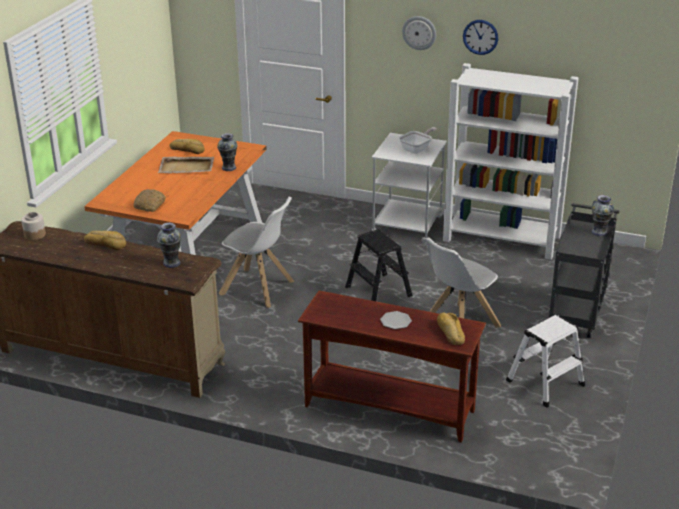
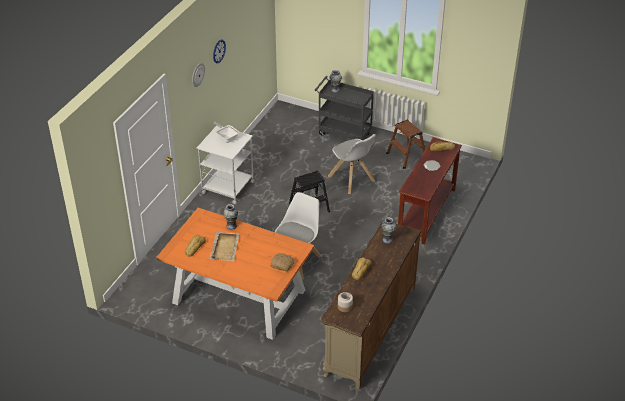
camera: 85 degrees left, 10 degrees up
(502, 238) = (255, 149): white bookcase -> none
(545, 383) = (406, 156): white step ladder -> brown step ladder

